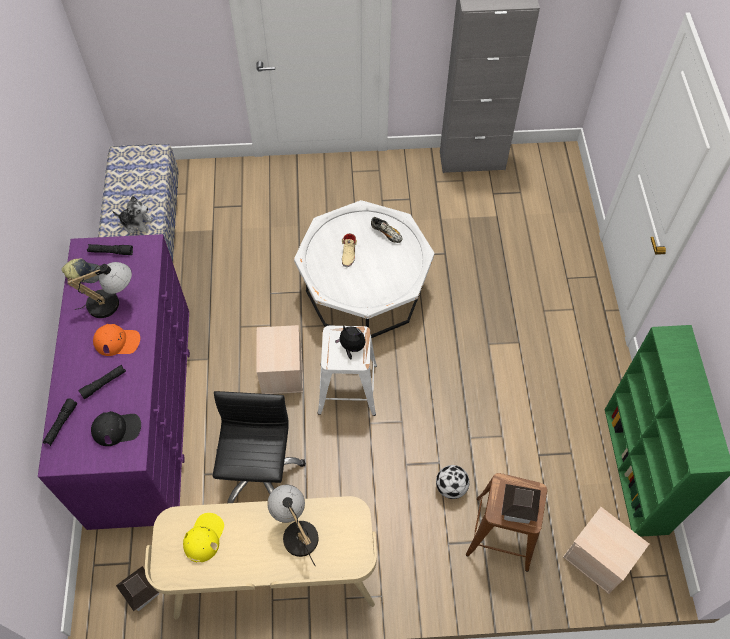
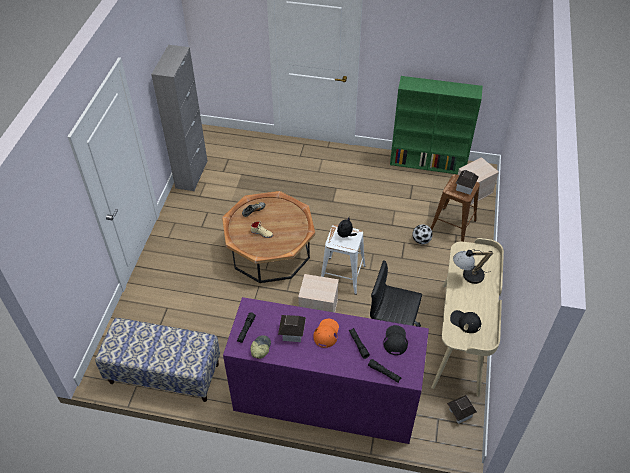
camera: 75 degrees left, 10 degrees down
(112, 302) = (292, 333): table lamp -> toy house
(136, 223) = (185, 348): plush toy -> none
(204, 537) = (465, 322): yellow cap -> black cap
(364, 289) = (270, 251): white coffee table -> brown coffee table

